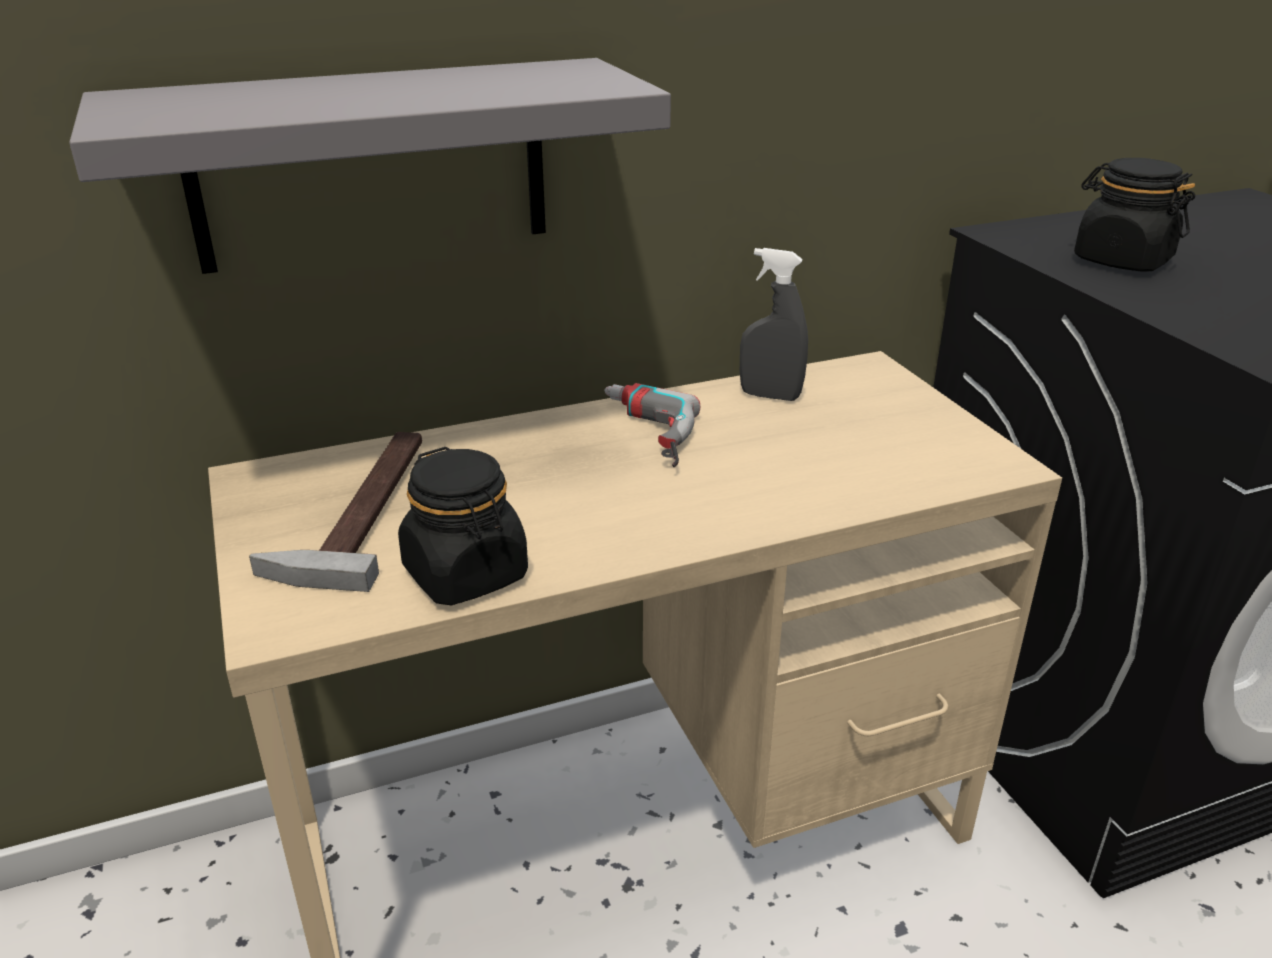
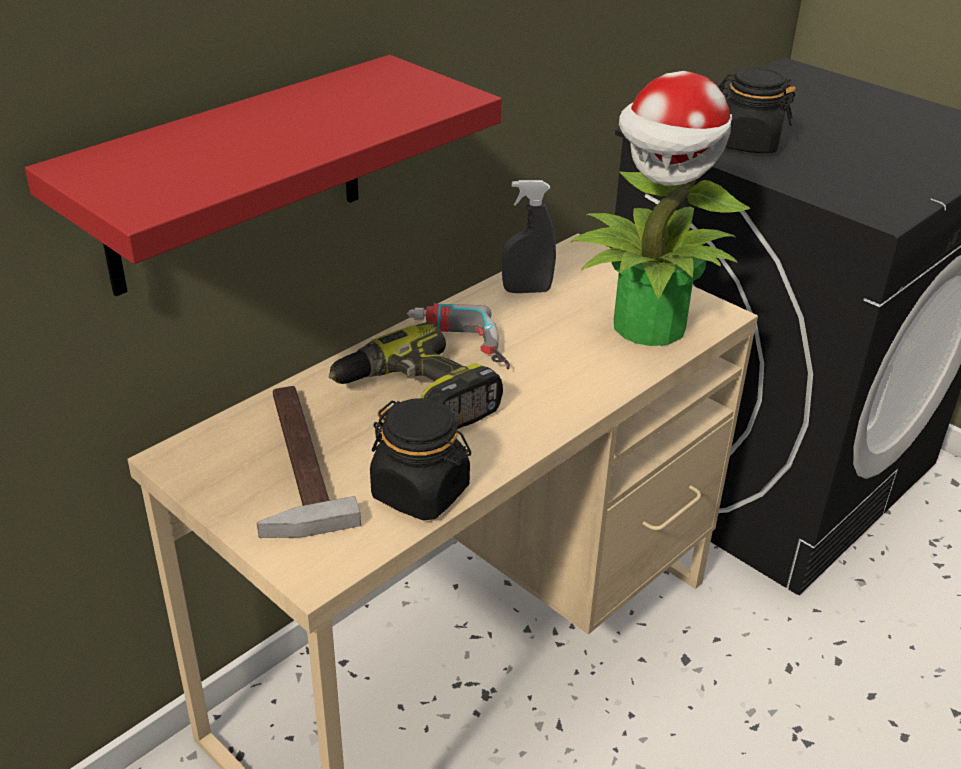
camera: 25 degrees left, 5 degrees up
(370, 165) = (236, 175): grey shelf -> red shelf
(548, 475) = (415, 397): none -> power drill
(896, 461) = (648, 327): none -> potted plant

